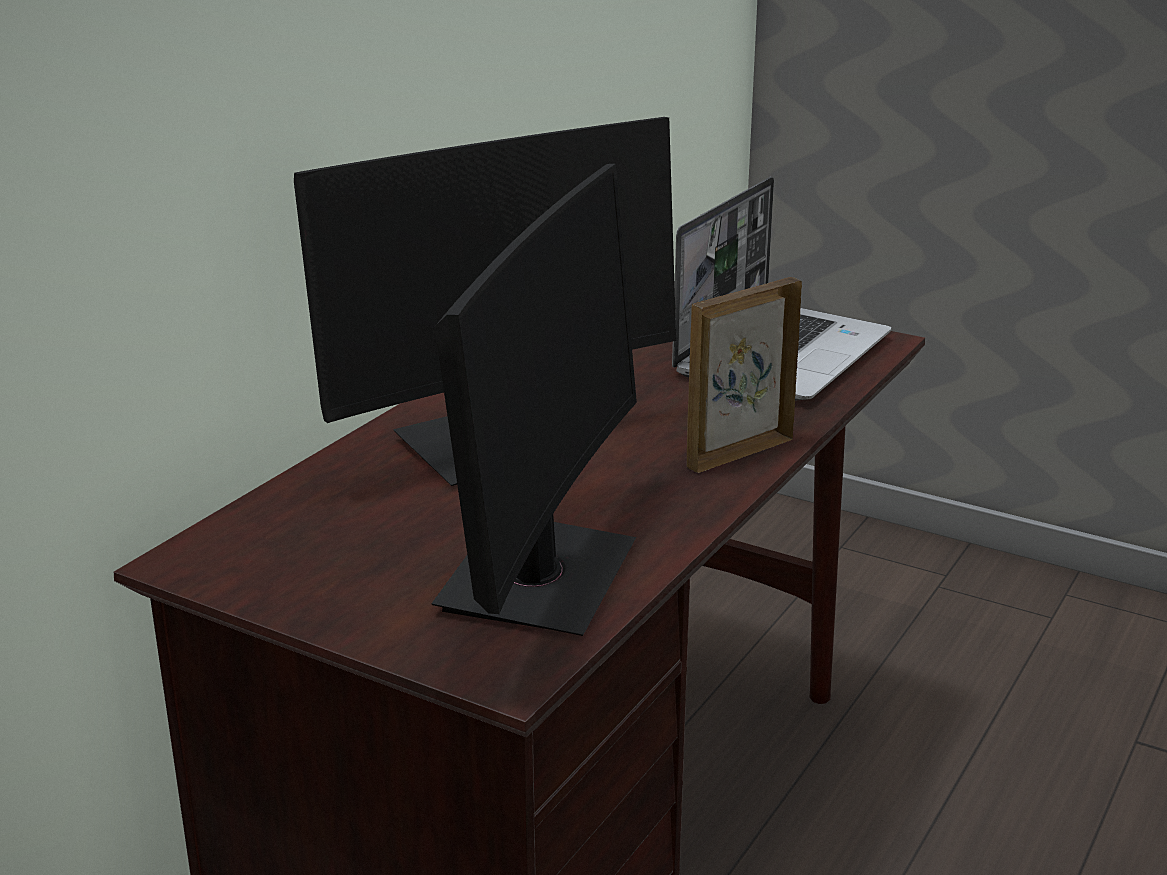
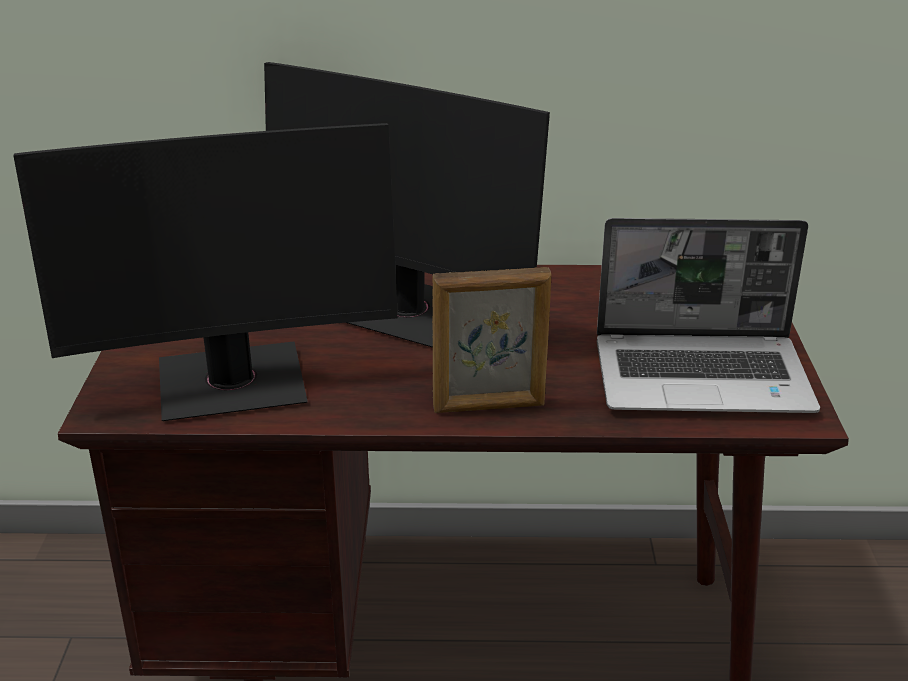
camera: 60 degrees right, 5 degrees up
(738, 453) = (489, 407): picture frame -> picture frame turned 150 degrees clockwise

